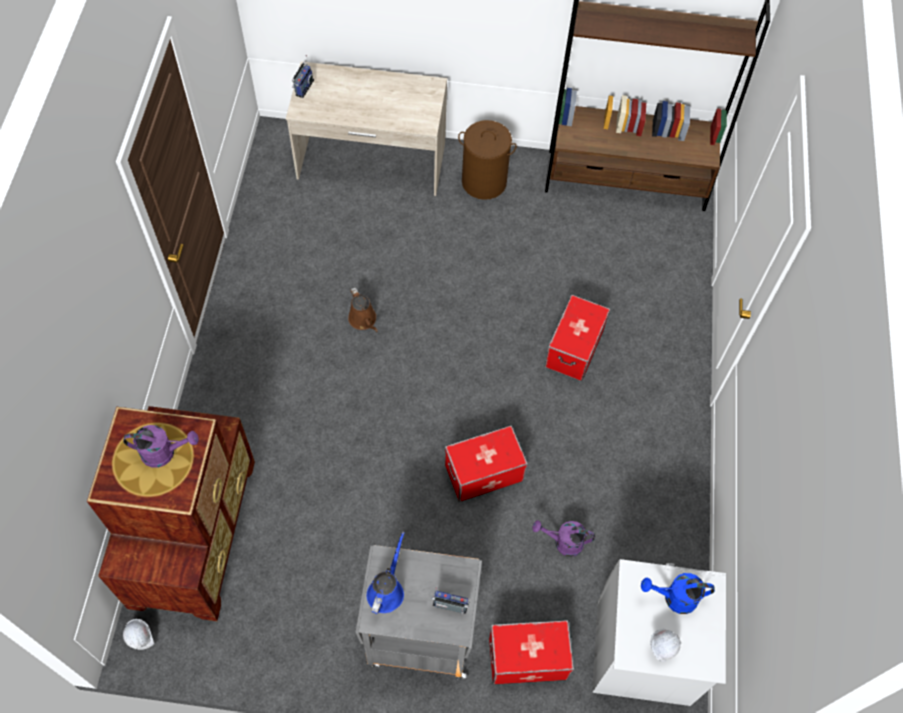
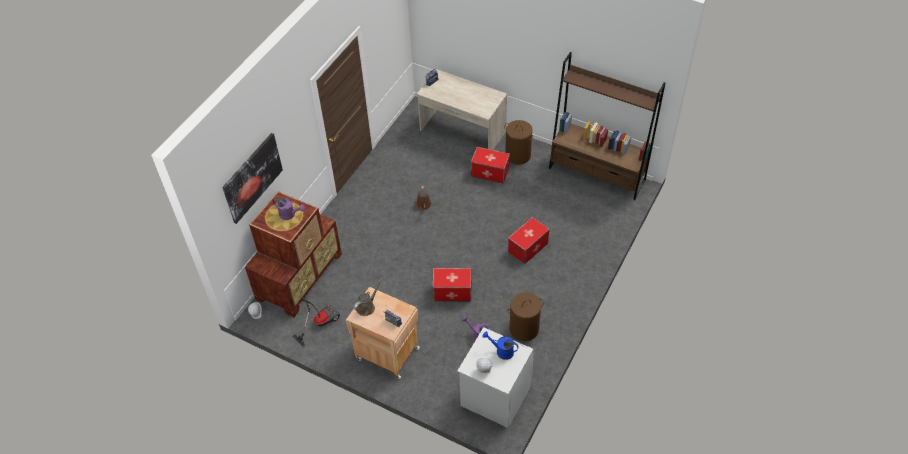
camera: 25 degrees right, 10 degrees down
(68, 413) = (252, 177): none -> picture
(270, 616) = (319, 323): none -> vacuum cleaner
(386, 590) = (367, 307): blue watering can -> brown watering can
(419, 634) = (387, 353): grey cart -> brown cart
(527, 659) = (435, 380): storage box -> storage box (490, 172)
(633, 504) = (524, 329): none -> brown laundry basket

